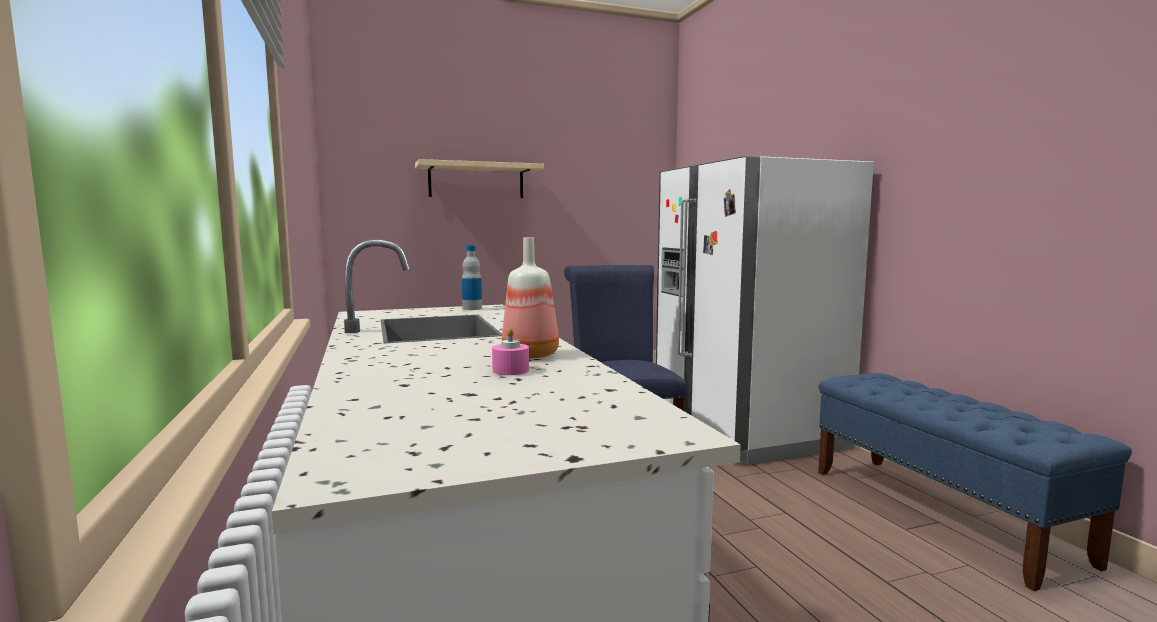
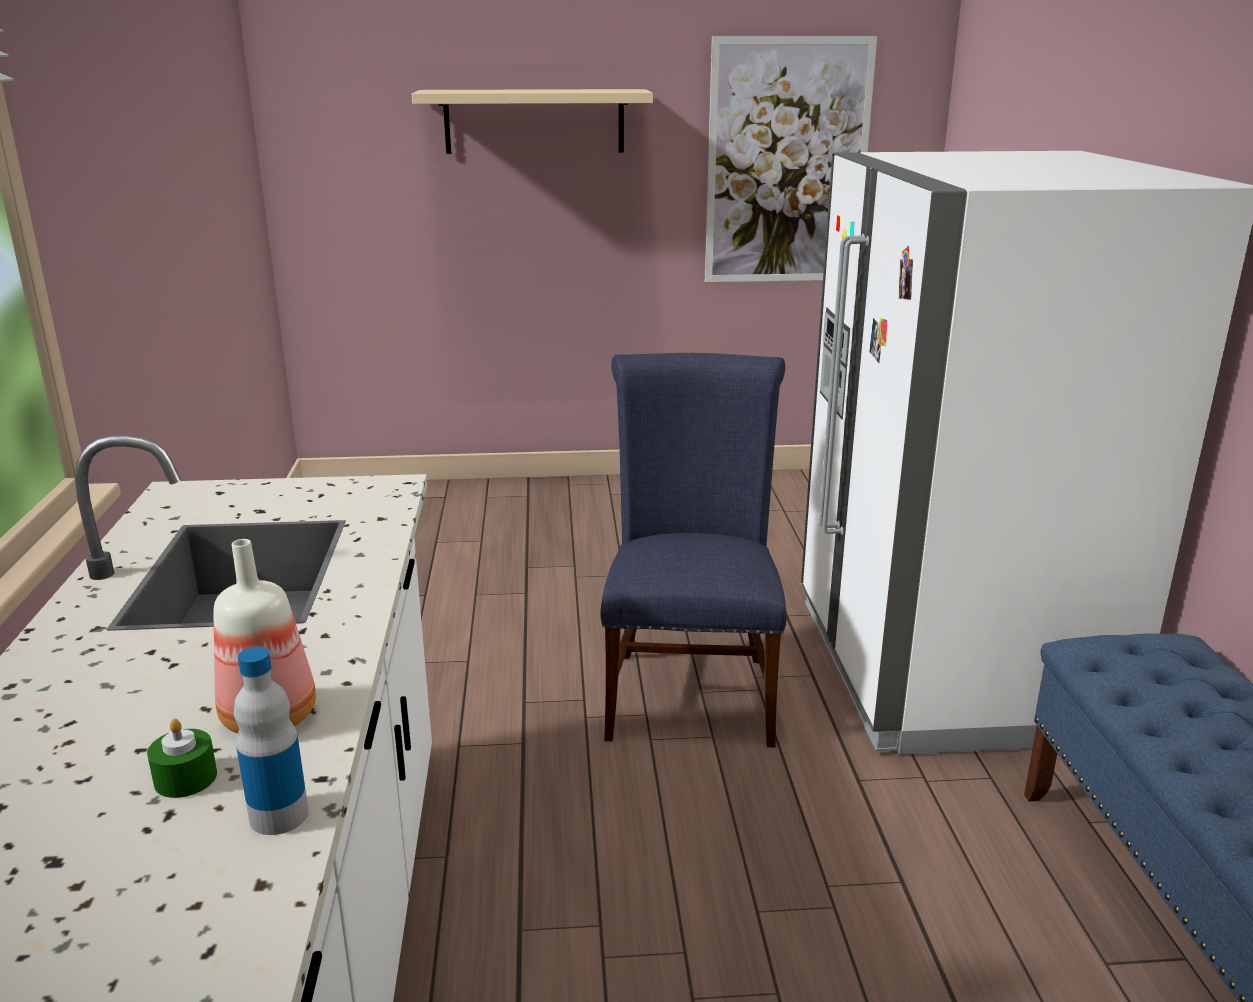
camera: 15 degrees right, 15 degrees up
(472, 308) = (359, 491): bottle -> bottle (279, 815)
(510, 370) = (185, 778): pink candle -> green candle
(603, 205) = (787, 163): none -> picture

